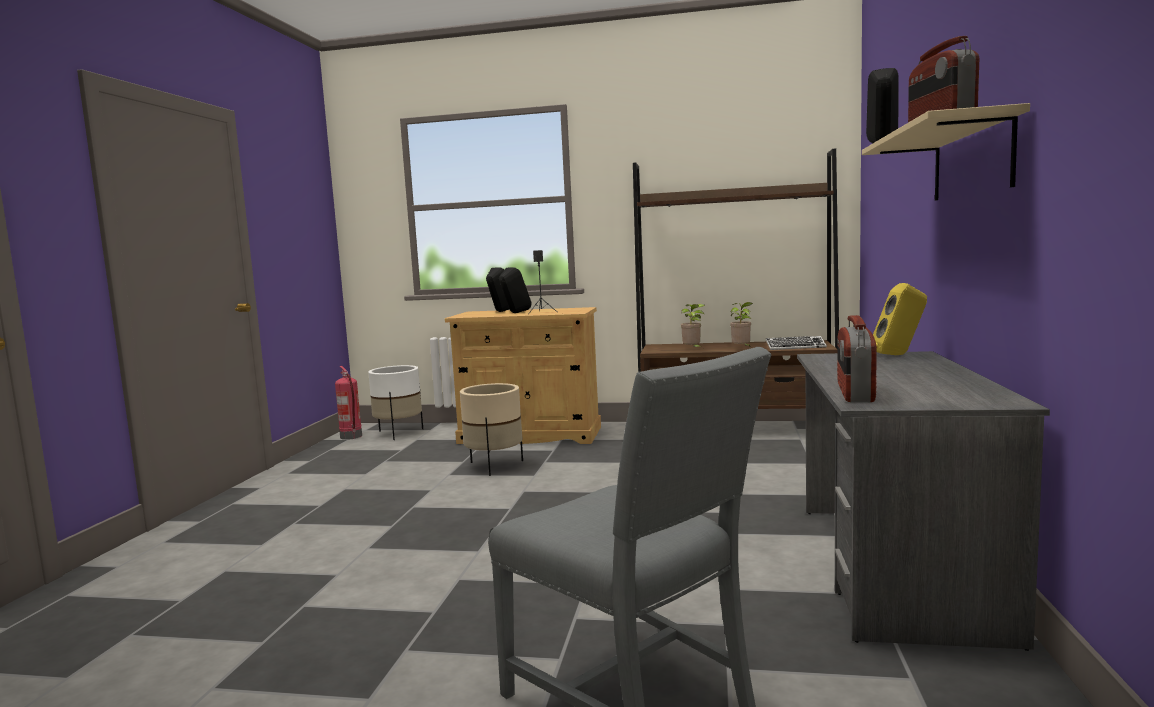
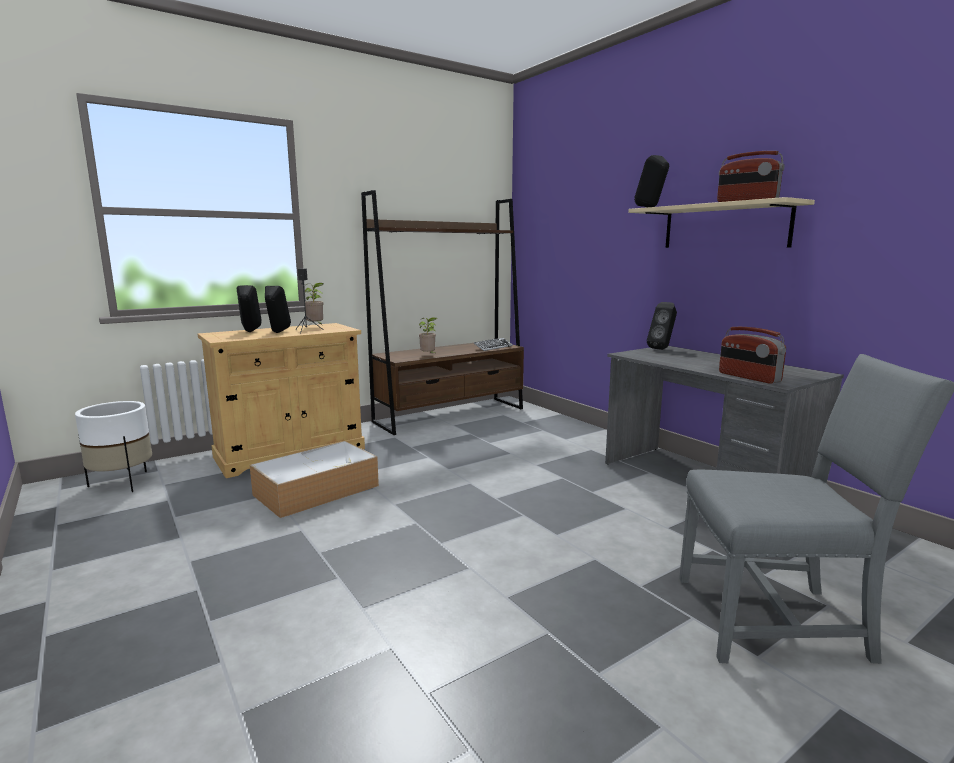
camera: 45 degrees left, 5 degrees up
(352, 436) = (56, 501): fire extinguisher -> none
(494, 466) = (318, 489): beige planter -> storage box
(742, 349) = (463, 352): potted plant -> potted plant (316, 326)
(899, 355) = (662, 349): yellow speaker -> black speaker

